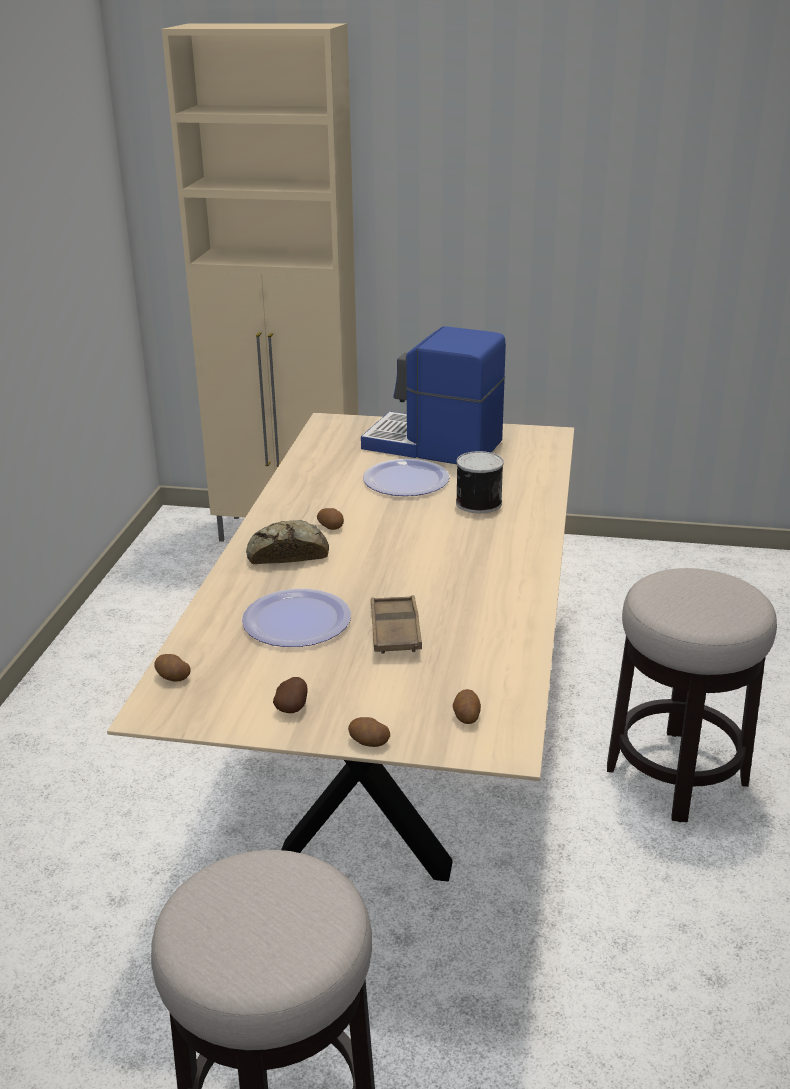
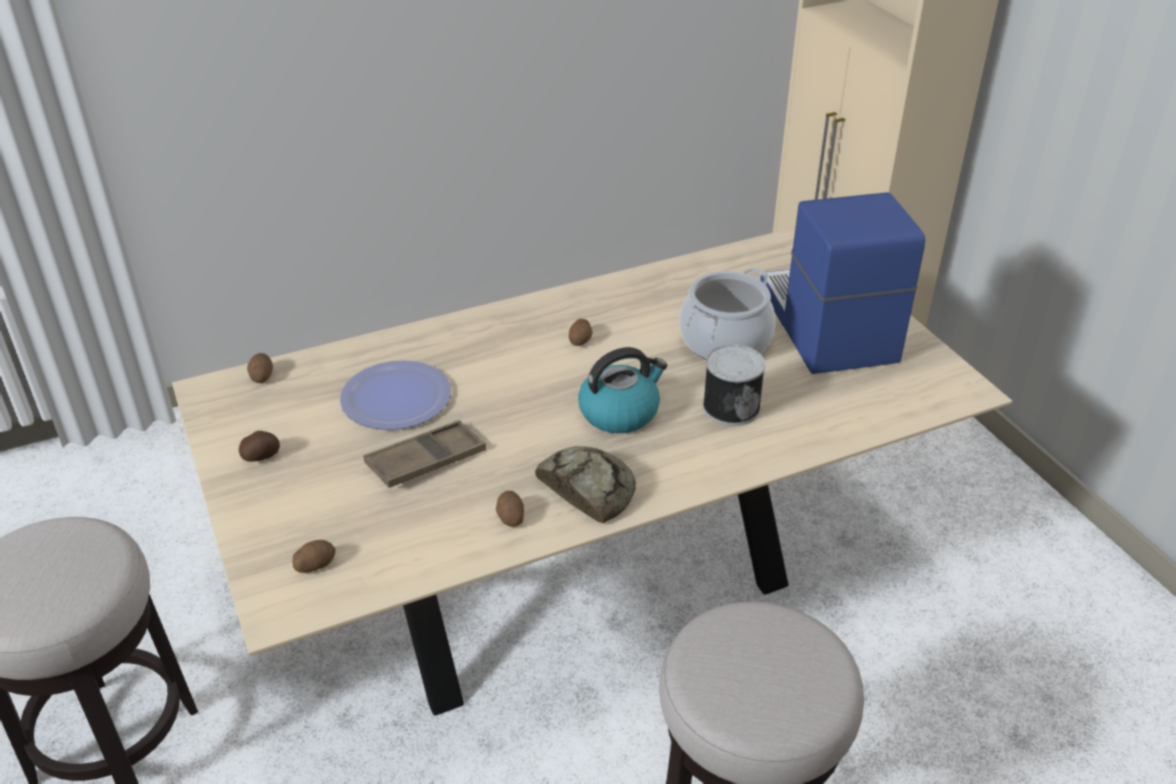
camera: 55 degrees right, 10 degrees up
(287, 553) = (507, 339): bread -> bread (587, 489)
(368, 742) = (236, 522): potato -> potato (510, 517)
(406, 480) = (725, 342): plate -> cooking pot
(435, 540) = (620, 412): none -> kettle

